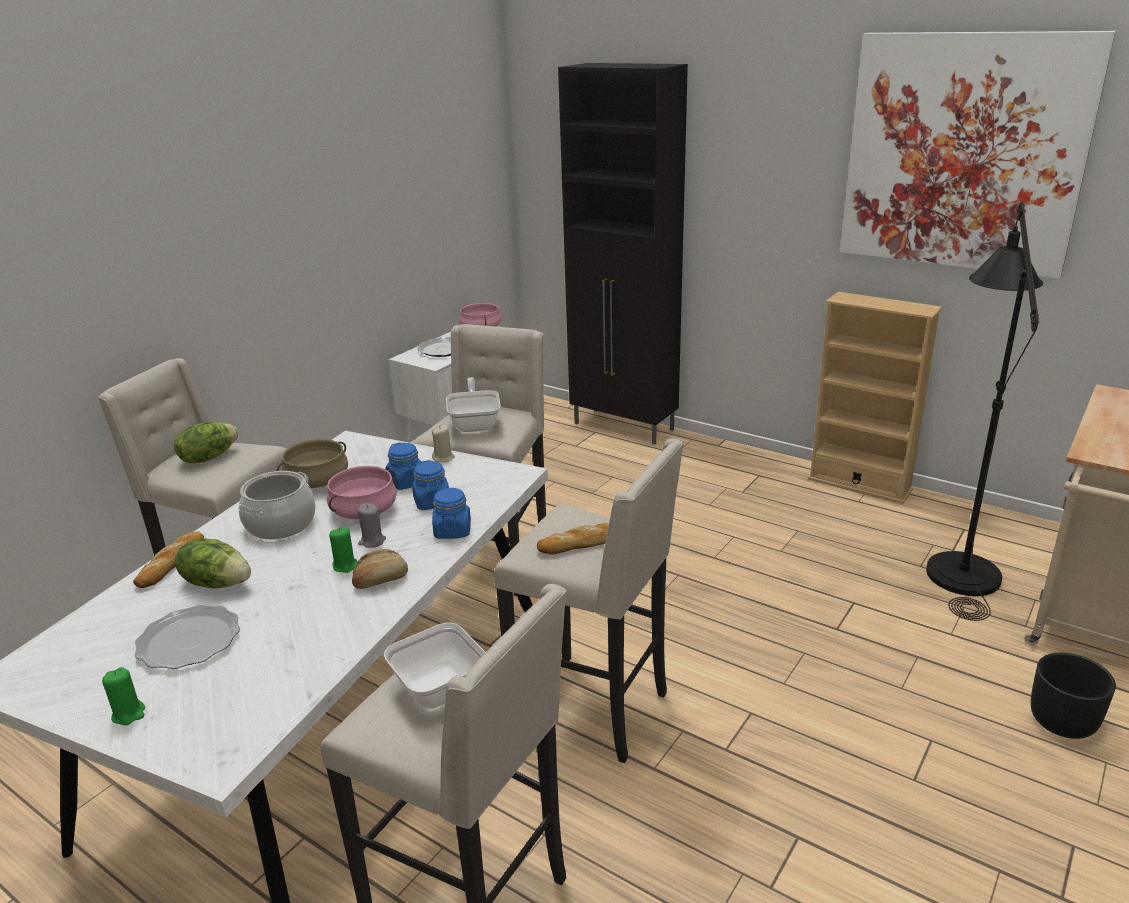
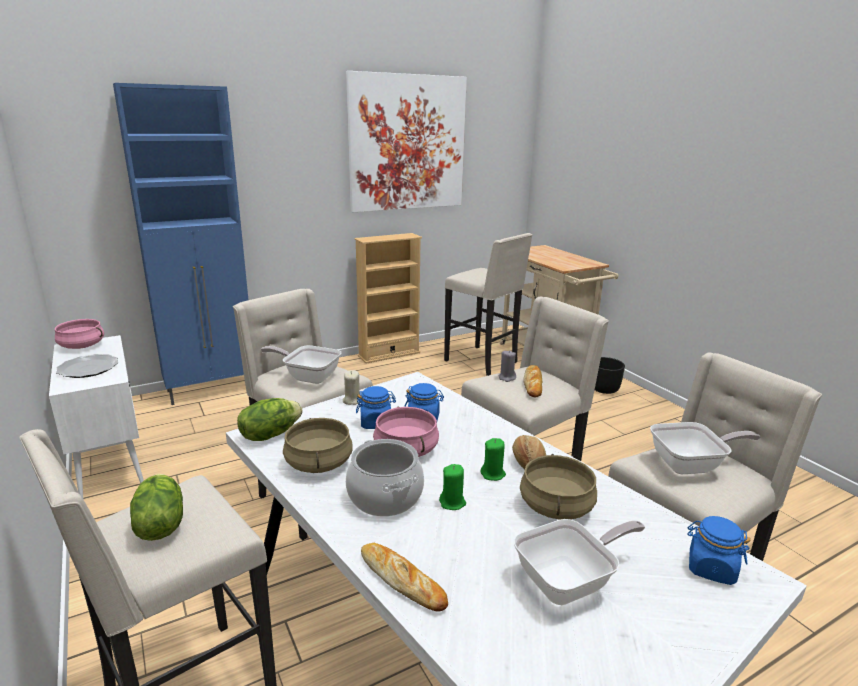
camera: 65 degrees left, 5 degrees down
(129, 714) = (683, 636): green candle -> green candle (452, 503)
(189, 641) = (570, 581): plate -> frying pan
(217, 582) = (469, 550): lettuce -> lettuce (270, 434)
(304, 612) = (555, 506): none -> beige cooking pot
(372, 541) = (463, 455): grey candle -> grey candle (507, 378)
(452, 531) = (476, 420): blue jar -> blue jar (711, 568)
(624, 427) = (212, 390): black cabinet -> blue cabinet
(961, 564) = (483, 362): black floor lamp -> beige stool

